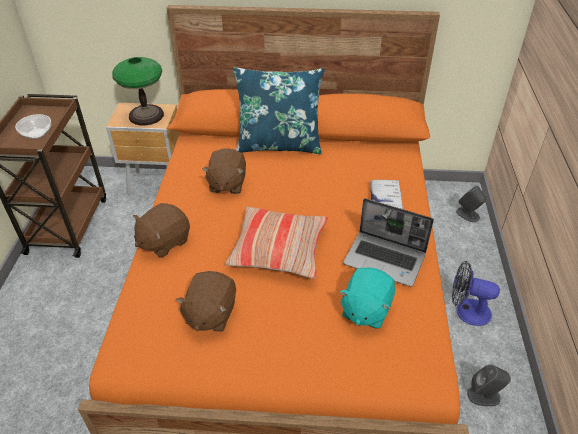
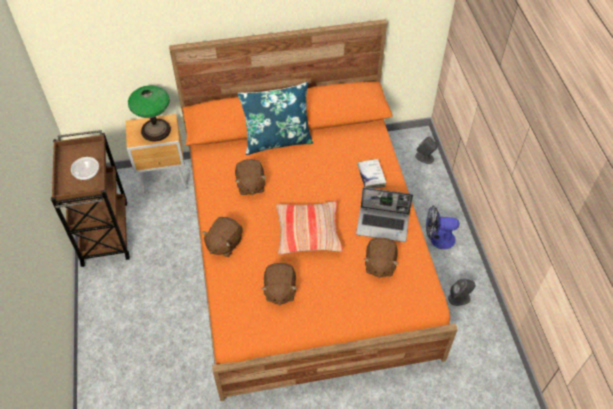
camera: 15 degrees left, 10 degrees up
(365, 310) = (379, 264): turquoise plush toy -> brown plush toy

